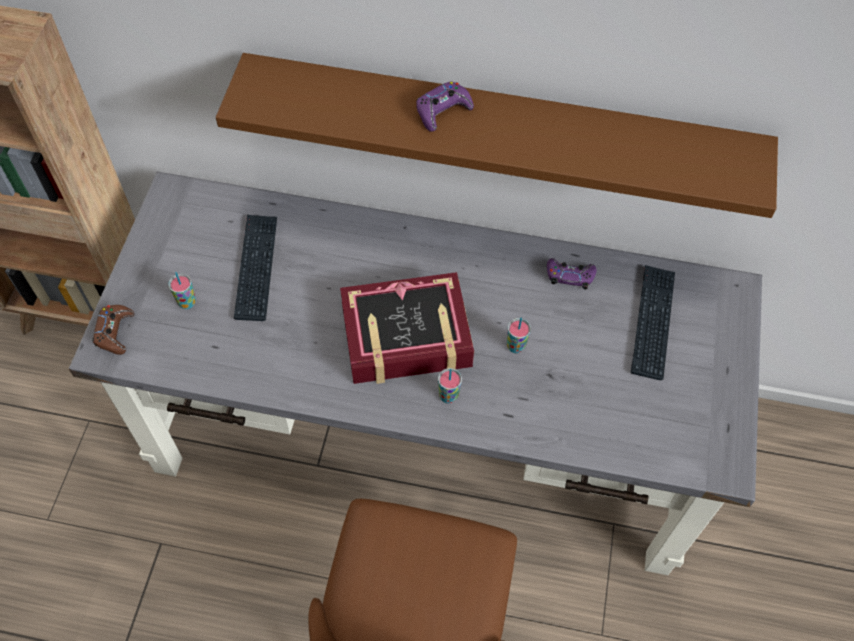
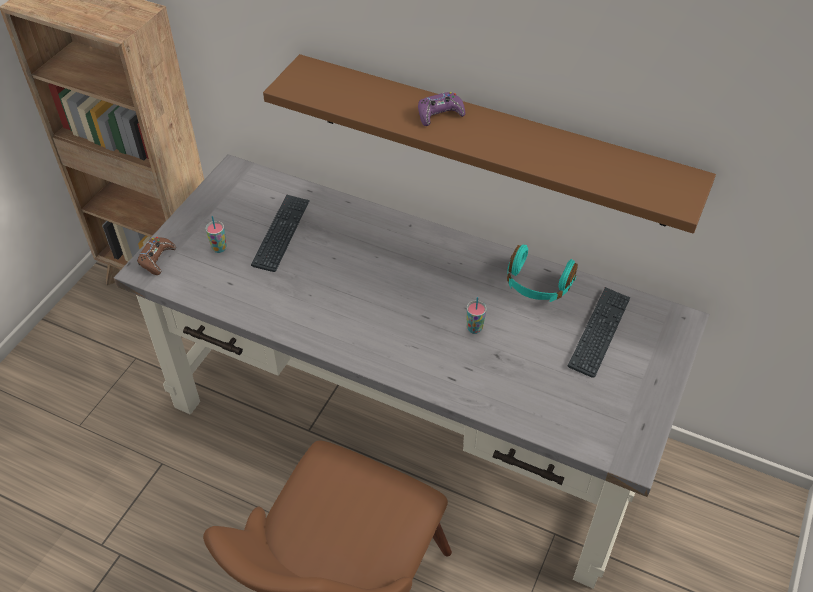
camera: 15 degrees right, 10 degrees down
(406, 337) = (385, 304): book -> none
(448, 396) = (406, 354): cup -> none
(570, 276) = (537, 285): purple game controller -> turquoise headphones

